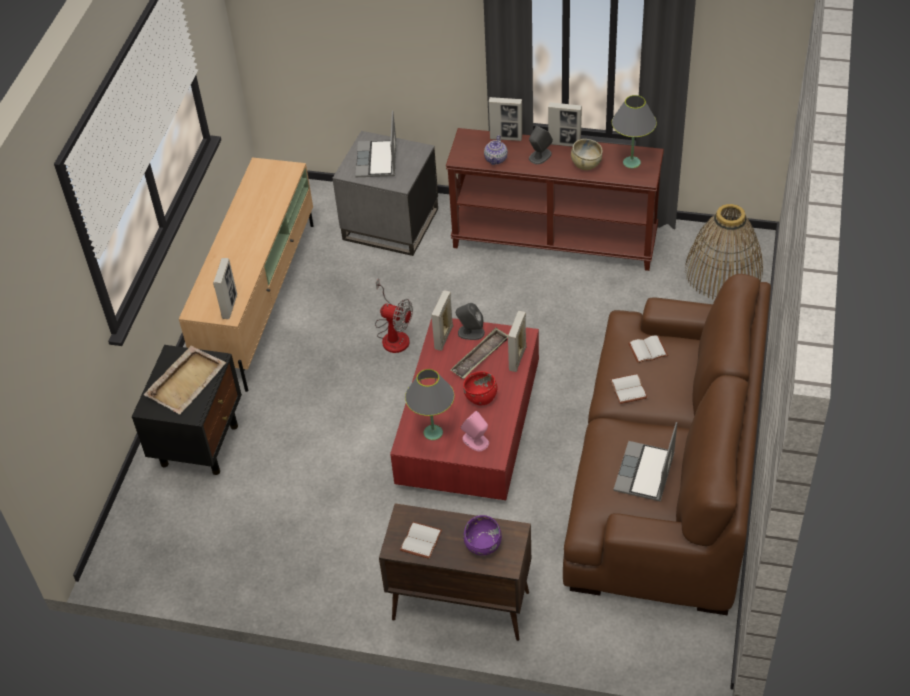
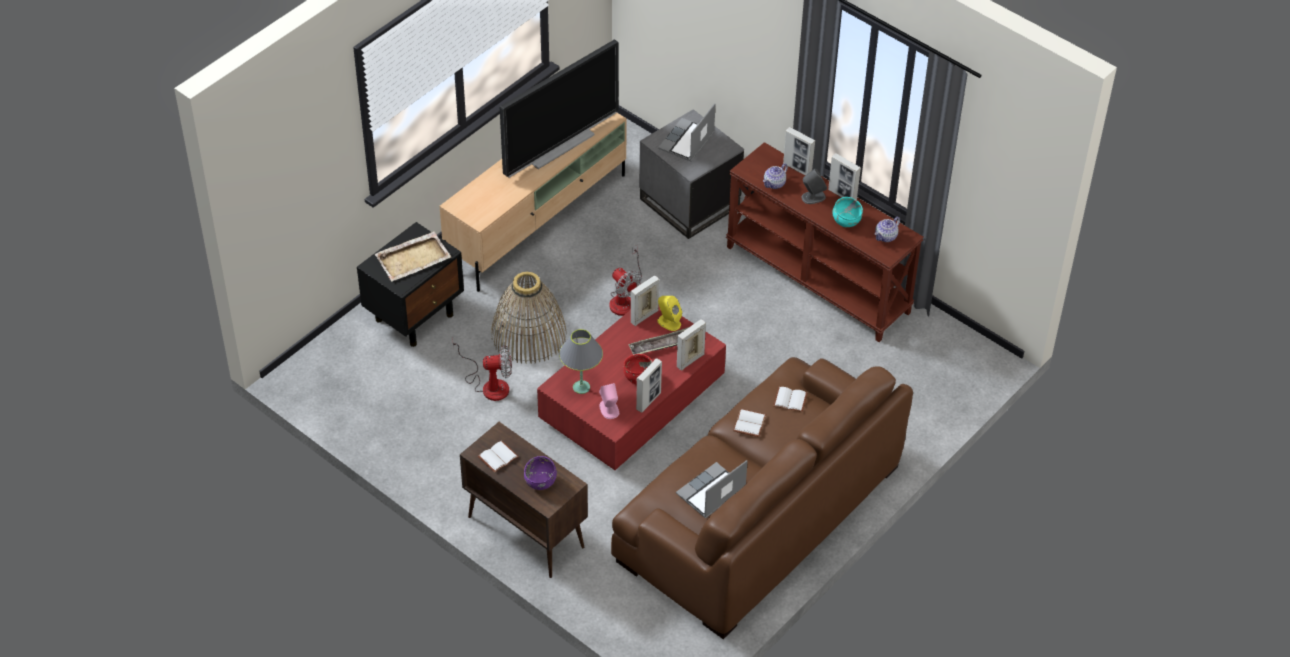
camera: 25 degrees right, 0 degrees up
(229, 306) = (484, 213): picture frame -> picture frame (648, 401)
(259, 213) = (558, 146): none -> television
(320, 476) = (489, 384): none -> fan
(470, 332) = (668, 322): grey speaker -> yellow speaker
(586, 164) = (846, 221): beige bowl -> turquoise bowl
(632, 162) = (886, 236): grey table lamp -> teapot
(723, 273) = (942, 373): basket -> basket (529, 335)

